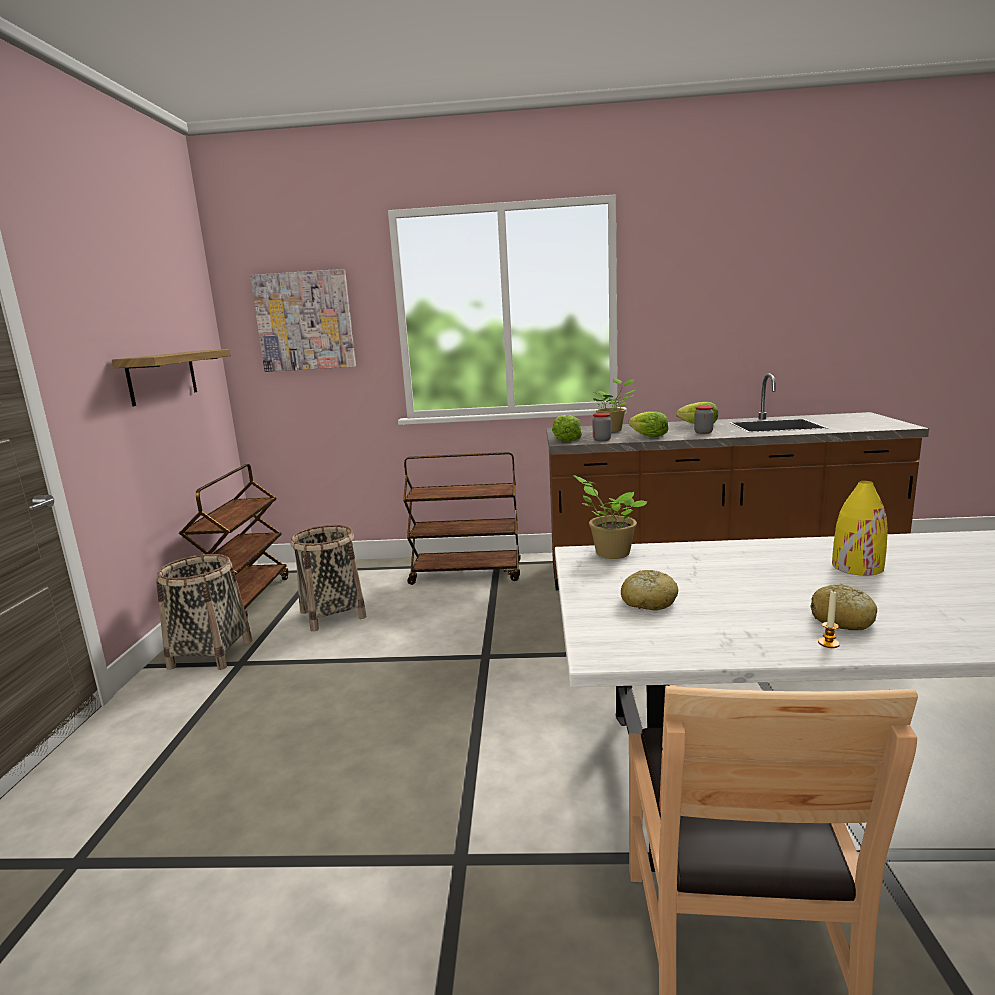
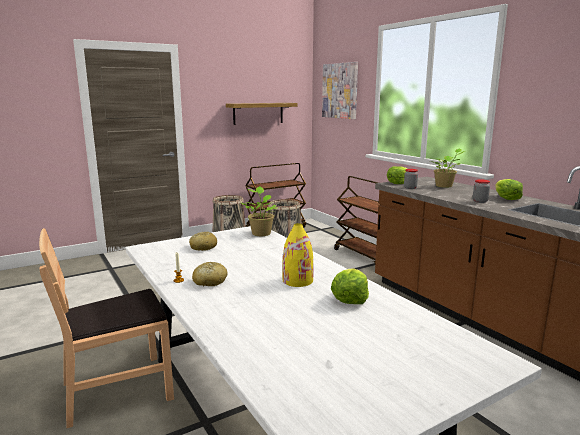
camera: 55 degrees right, 0 degrees up
(648, 436) = (441, 193): lettuce -> lettuce (350, 298)

